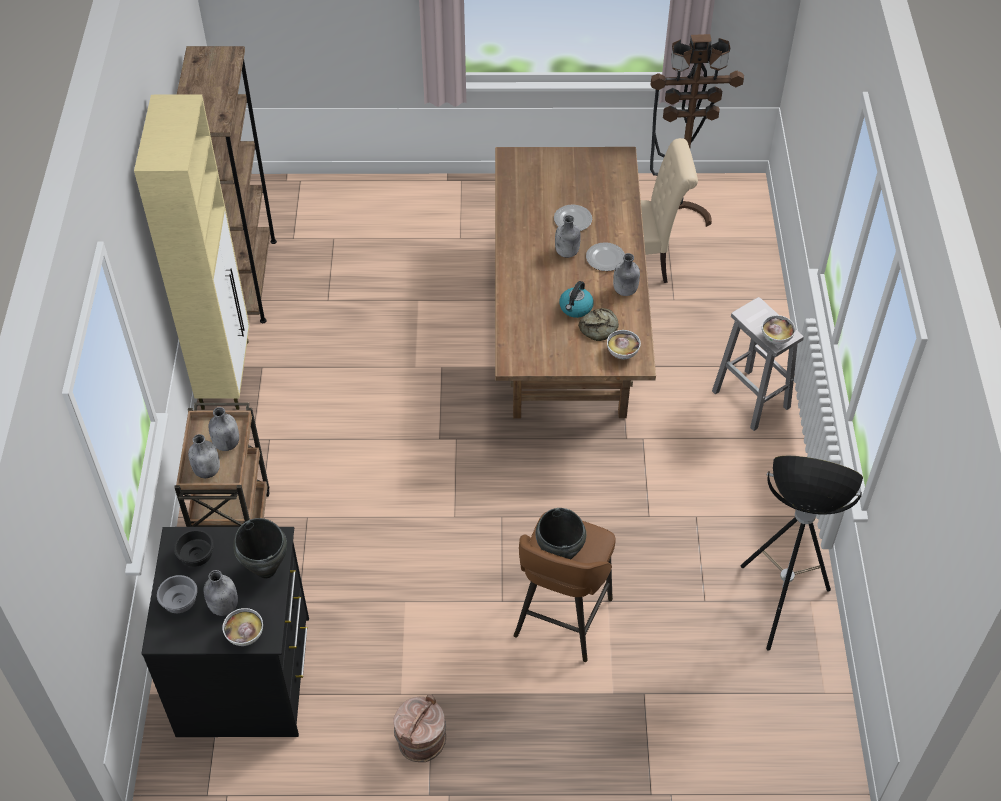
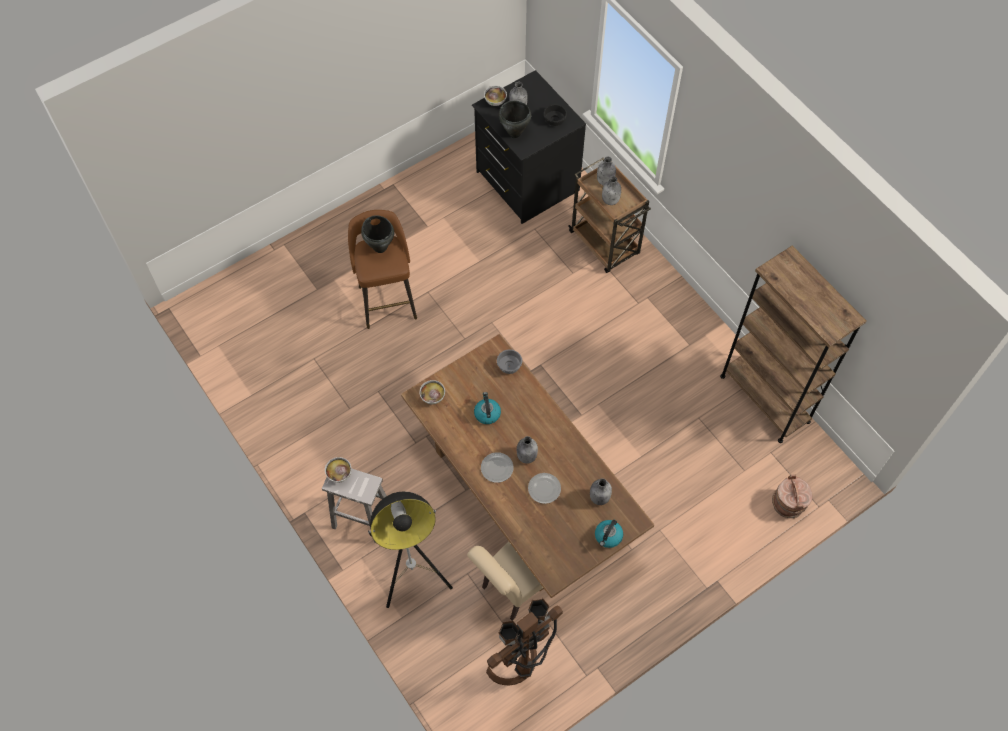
camera: 145 degrees right, 10 degrees up
(179, 601) = (541, 98): grey bowl -> grey bowl (510, 366)
(226, 373) = (706, 327): beige cabinet -> none
(421, 740) = (415, 203): brown bucket -> brown bucket (788, 504)
(545, 158) = (608, 536): none -> kettle
(600, 328) = (460, 407): bread -> none
(625, 291) = (464, 448): grey bottle -> grey bottle (599, 497)
(778, 604) = (269, 381): floor lamp -> floor lamp (413, 575)

